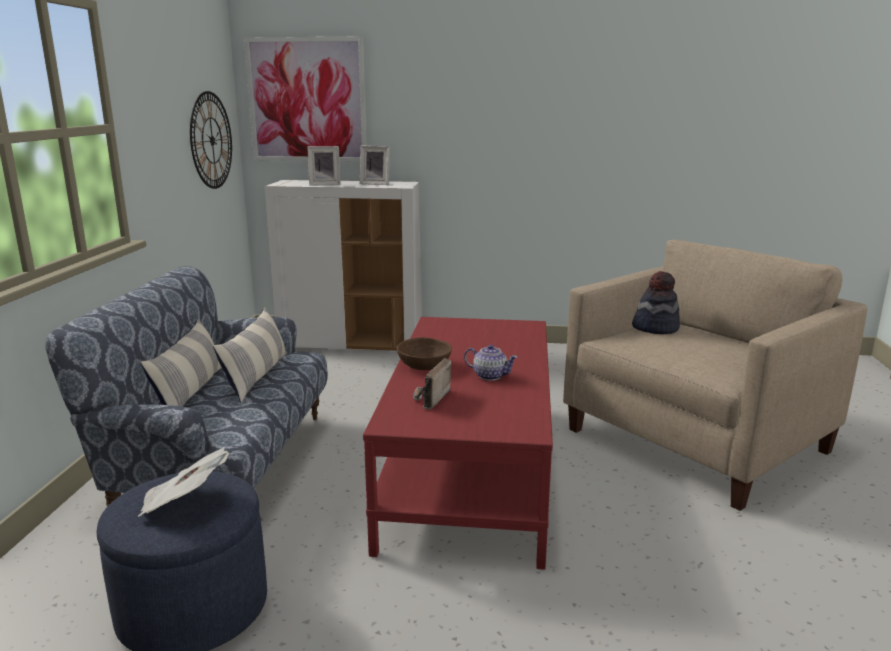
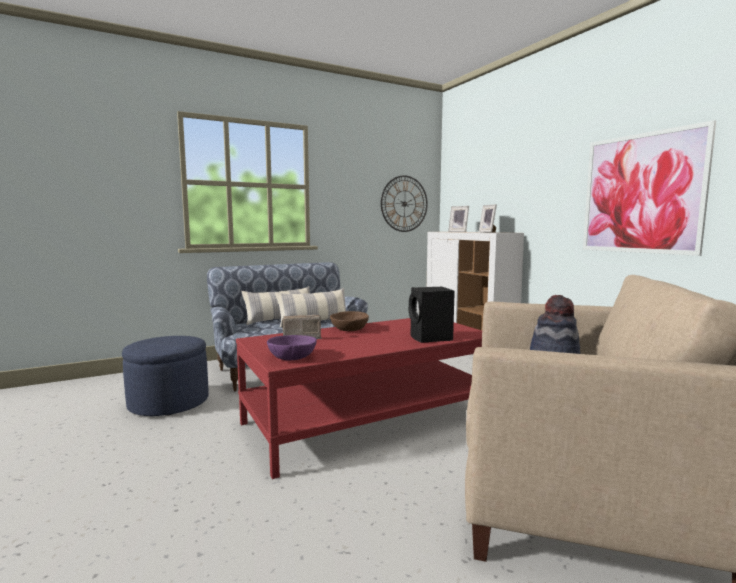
camera: 55 degrees right, 10 degrees down
(185, 503) = (166, 342): newspaper -> none
(307, 100) = (469, 179): picture -> picture (641, 193)
(490, 376) = (359, 342): teapot -> none
(512, 421) = (291, 358): none -> purple bowl
(521, 345) = (431, 338): none -> black speaker

